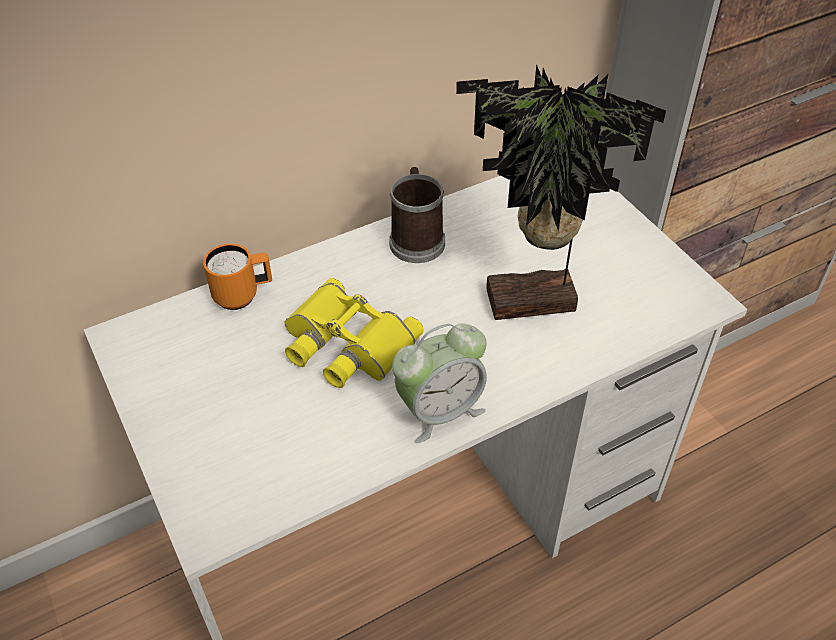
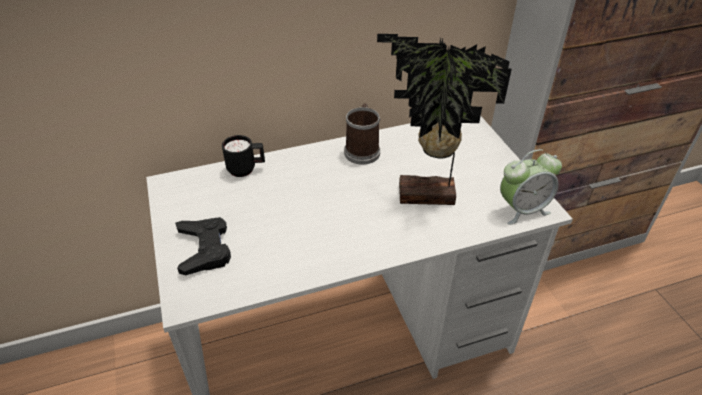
camera: 10 degrees right, 5 degrees down
(214, 438) = (204, 249): none -> black game controller
(243, 296) = (246, 170): orange mug -> black mug
(345, 344) = (300, 205): yellow binoculars -> none
(440, 411) = (350, 253): alarm clock -> alarm clock (522, 209)

